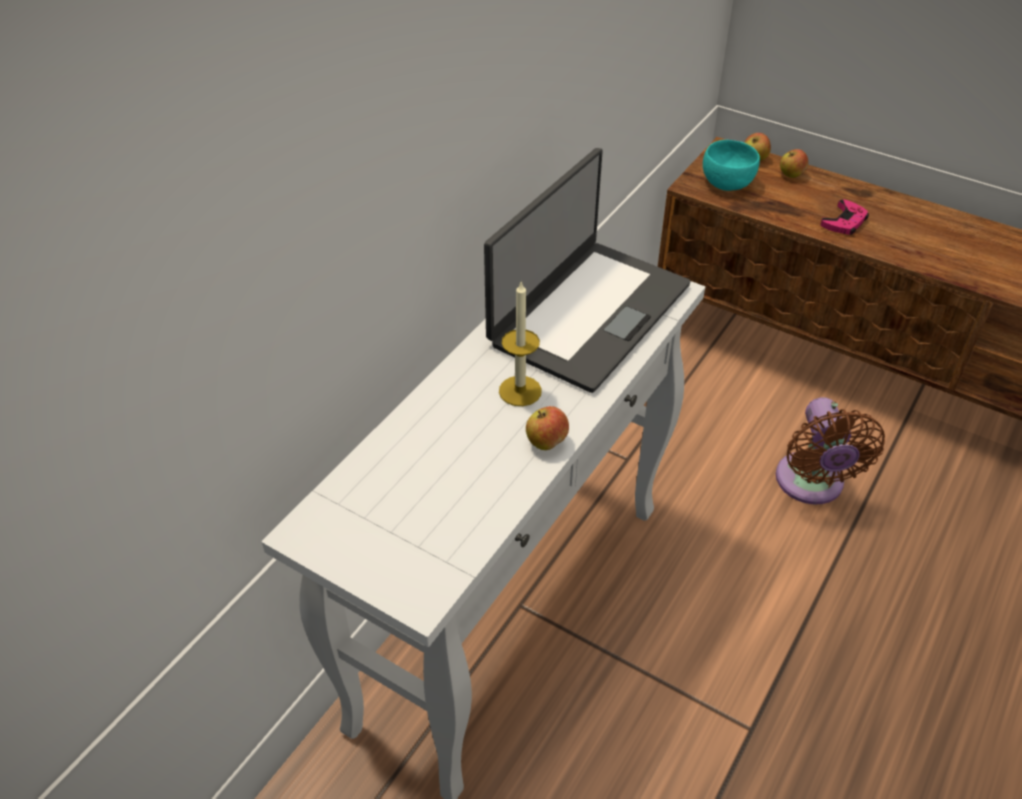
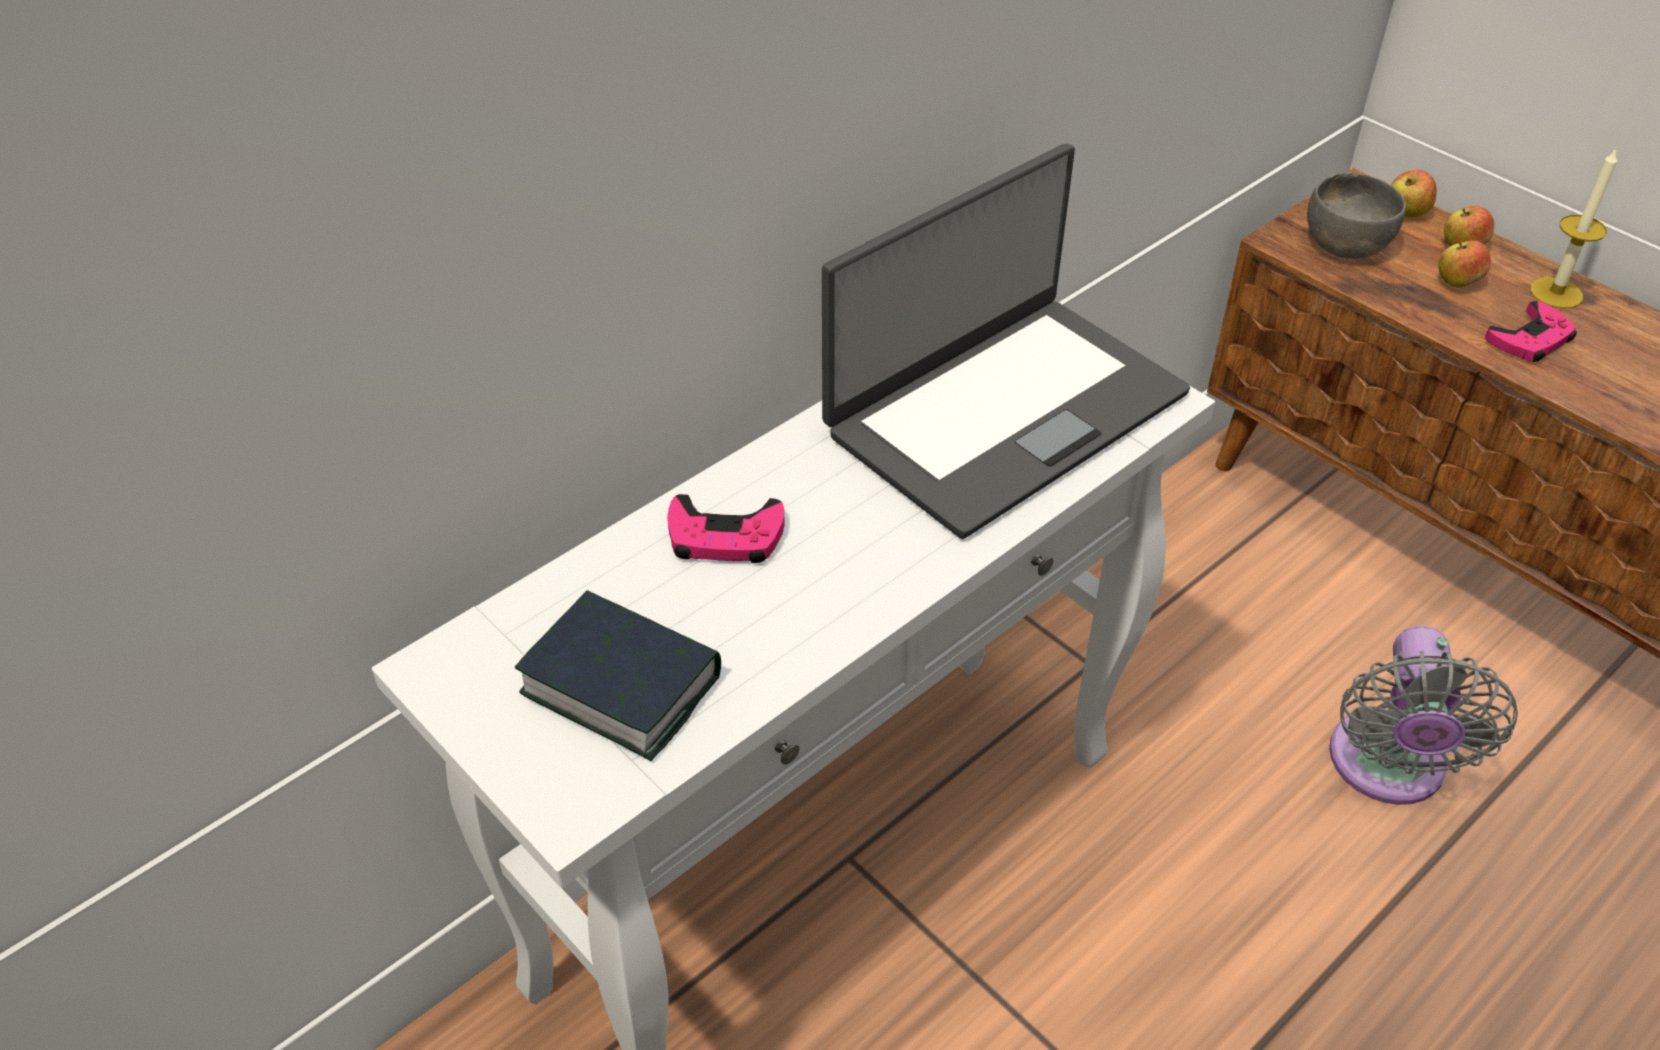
camera: 15 degrees right, 0 degrees up
(423, 518) = (621, 684): none -> book
(451, 418) = (725, 537): none -> pink game controller
(520, 391) = (848, 514): candle -> candle (1556, 293)
(546, 442) = (860, 603): apple -> apple (1457, 282)
(727, 182) = (1345, 244): turquoise bowl -> grey bowl
(811, 485) = (1387, 769): brown fan -> grey fan

